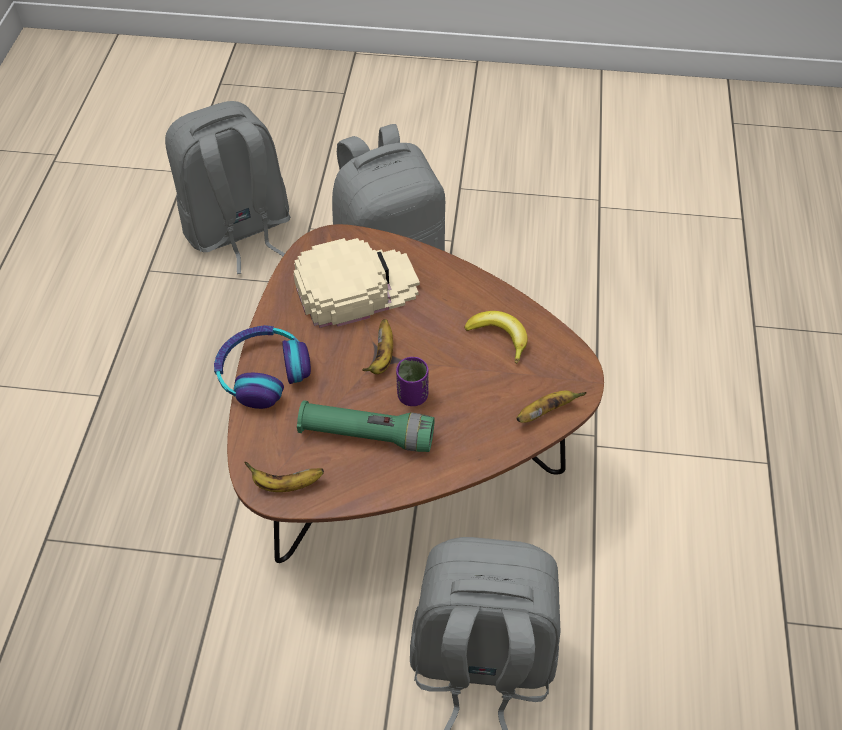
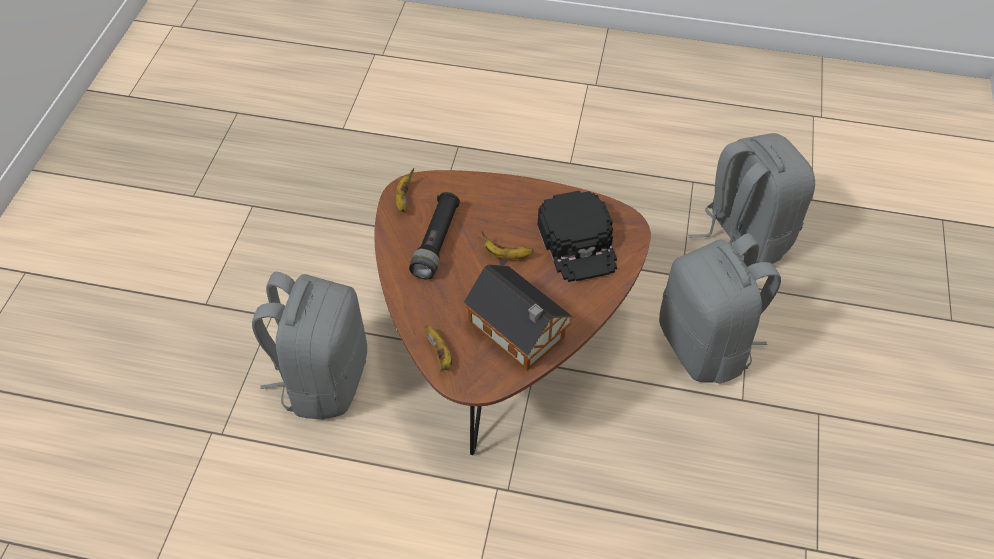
camera: 95 degrees right, 0 degrees up
(263, 373) = (498, 187): headphones -> none
(356, 287) = (578, 242): beige cap -> black cap
(366, 435) = (436, 242): green flashlight -> black flashlight
(412, 395) = (467, 271): purple cup -> none
(499, 337) = (518, 332): banana -> toy house

